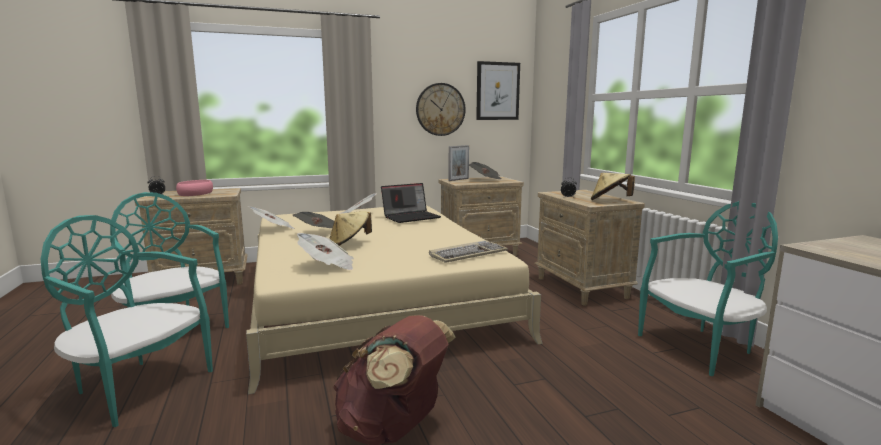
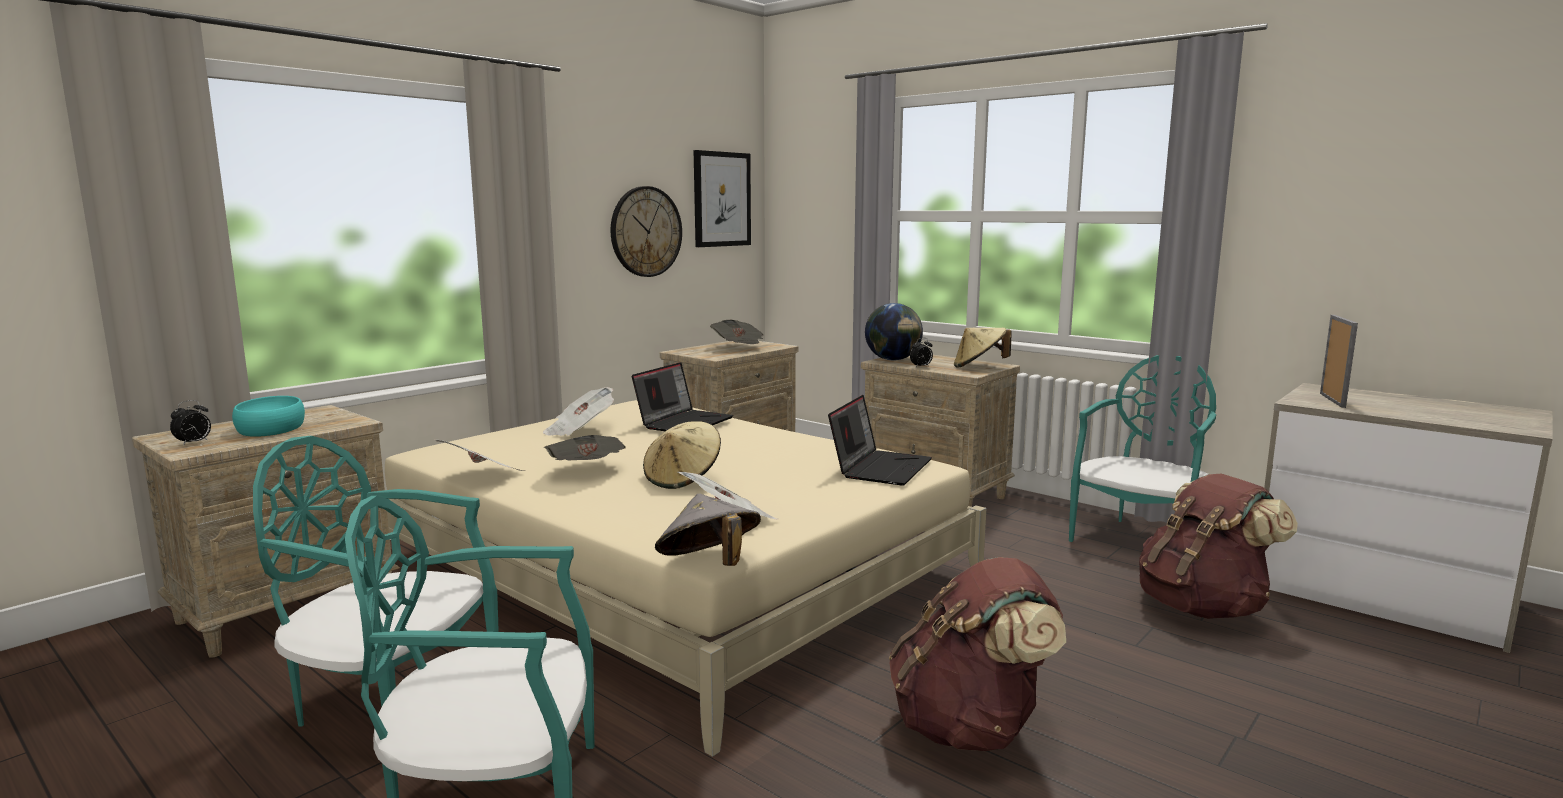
camera: 30 degrees left, 0 degrees up
(196, 193) = (272, 427): pink bowl -> turquoise bowl
(269, 285) = (709, 565): none -> grey hat
(458, 179) = (696, 350): picture frame -> picture frame (1332, 400)
(468, 254) = (880, 468): keyboard -> laptop
(560, 193) = (893, 360): none -> globe
(683, 407) = (1202, 607): none -> brown backpack

